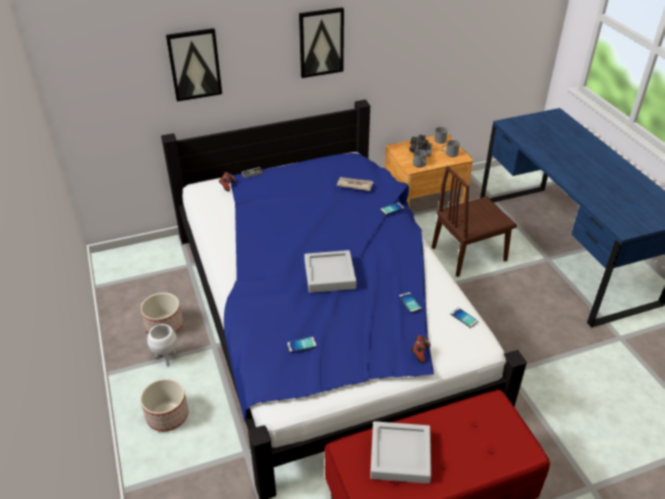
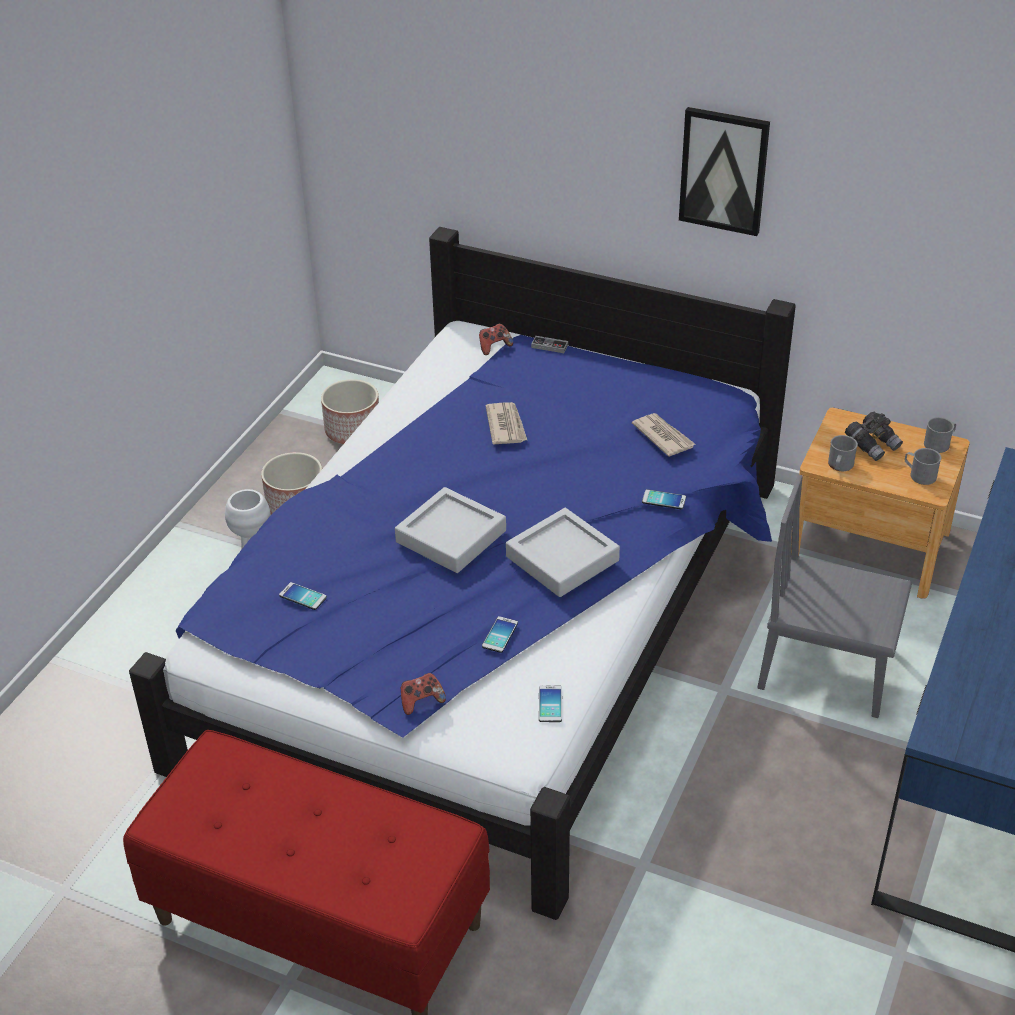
camera: 45 degrees right, 0 degrees up
(168, 416) = (178, 612): planter -> planter (353, 431)
(194, 64) = (506, 134): picture -> none
(282, 216) = (506, 426): none -> newspaper
(400, 455) = (259, 801): grey tray -> grey tray (562, 558)
(469, 254) = (827, 669): brown chair -> grey chair

